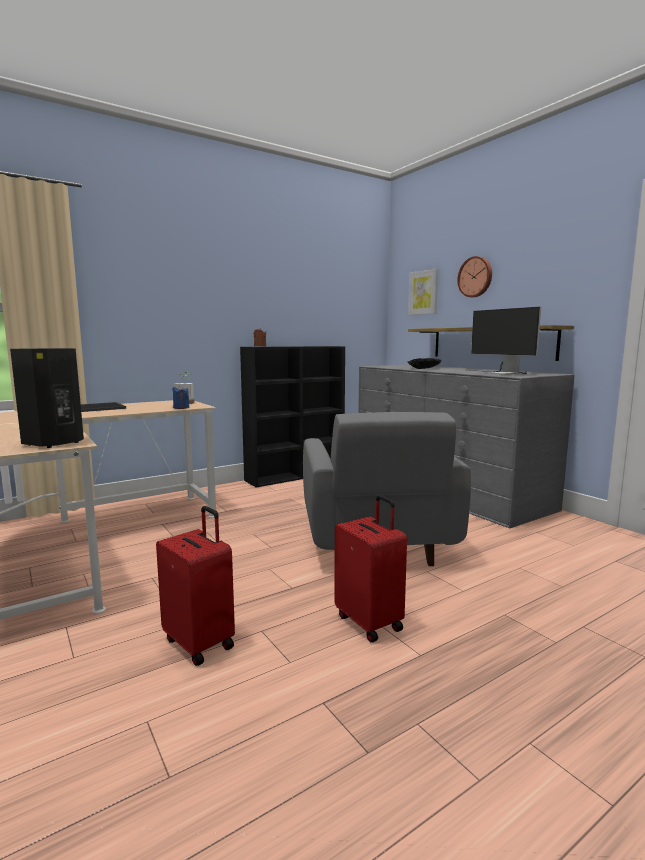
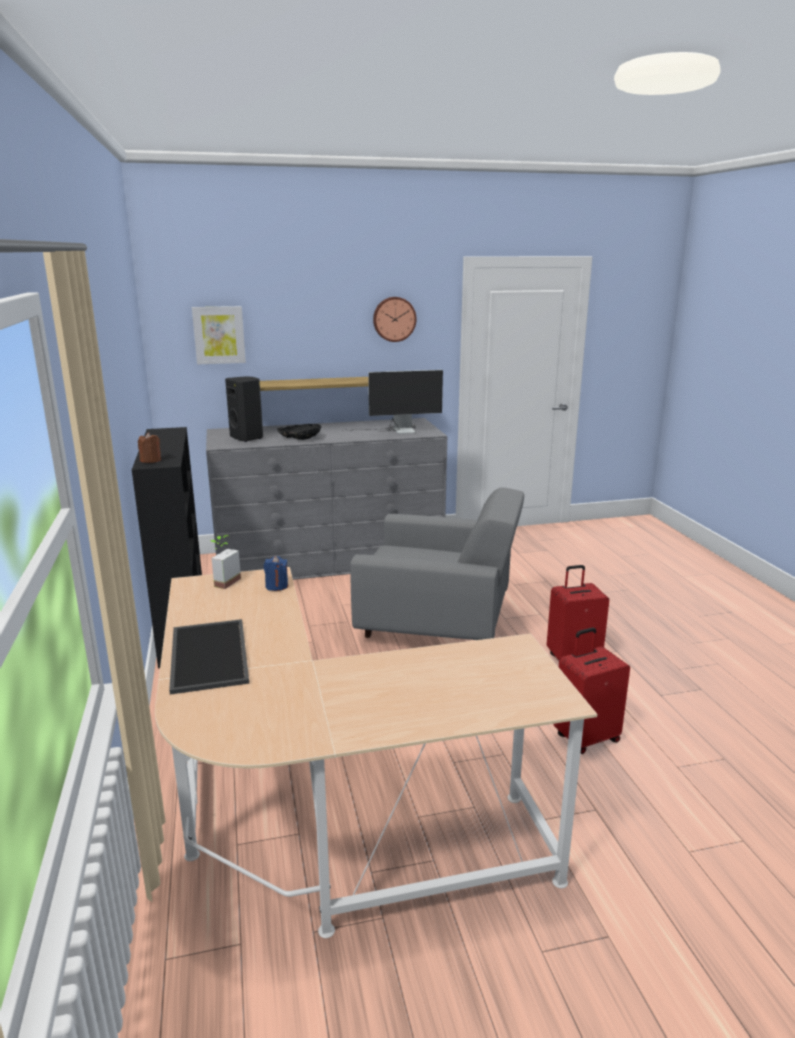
camera: 70 degrees left, 10 degrees up
(55, 443) = (512, 655): black speaker -> black speaker (248, 438)
(475, 277) = (302, 322): wall clock -> wall clock (394, 319)

